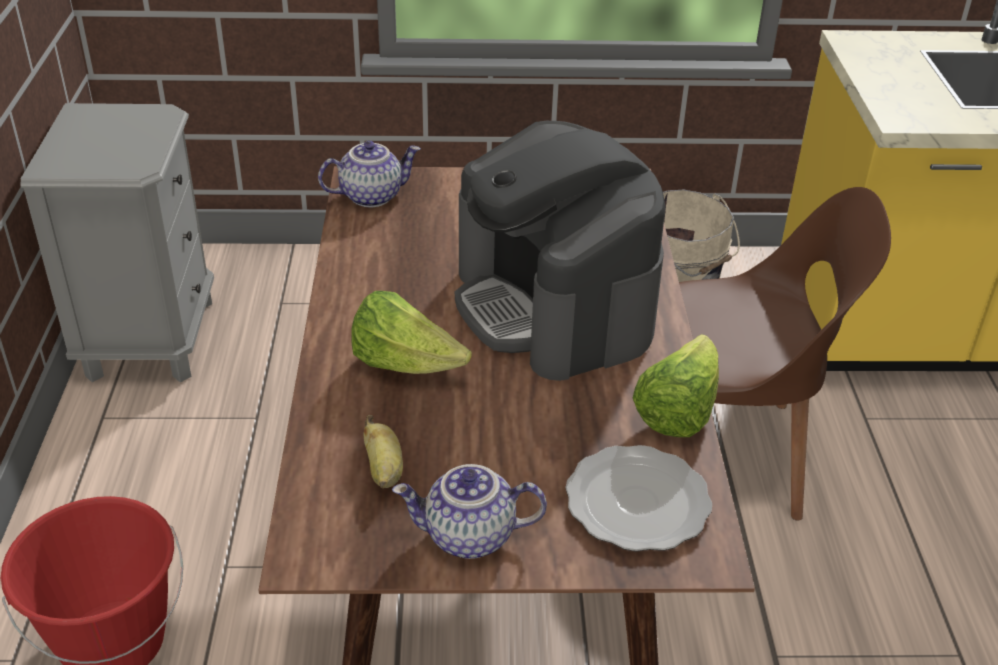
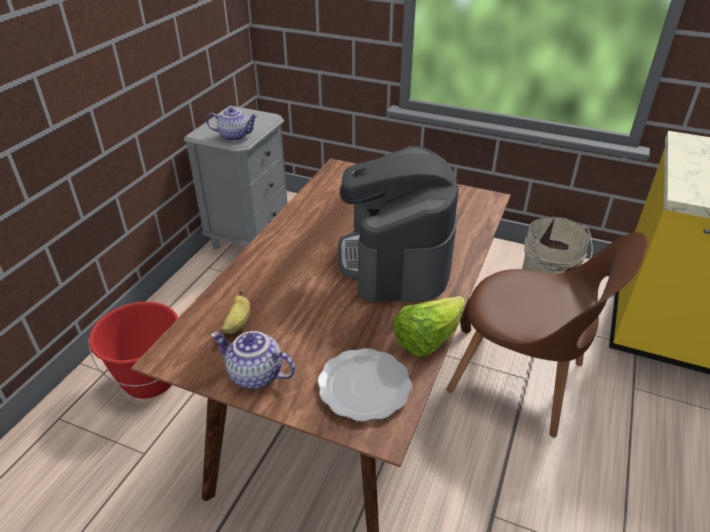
camera: 25 degrees right, 0 degrees up
(371, 195) = (338, 177): teapot -> teapot (235, 136)
(405, 364) = (290, 270): lettuce -> none

